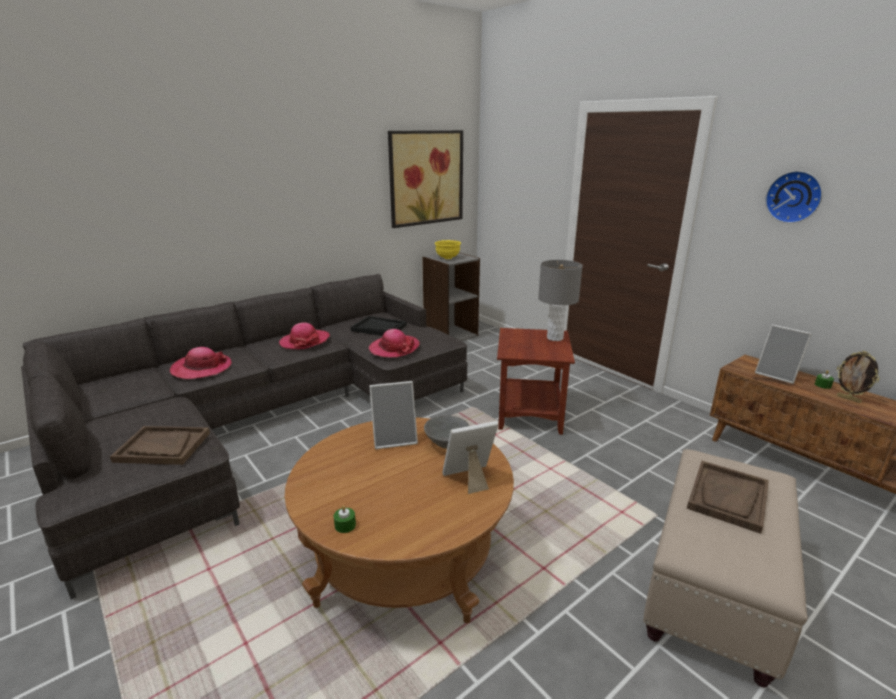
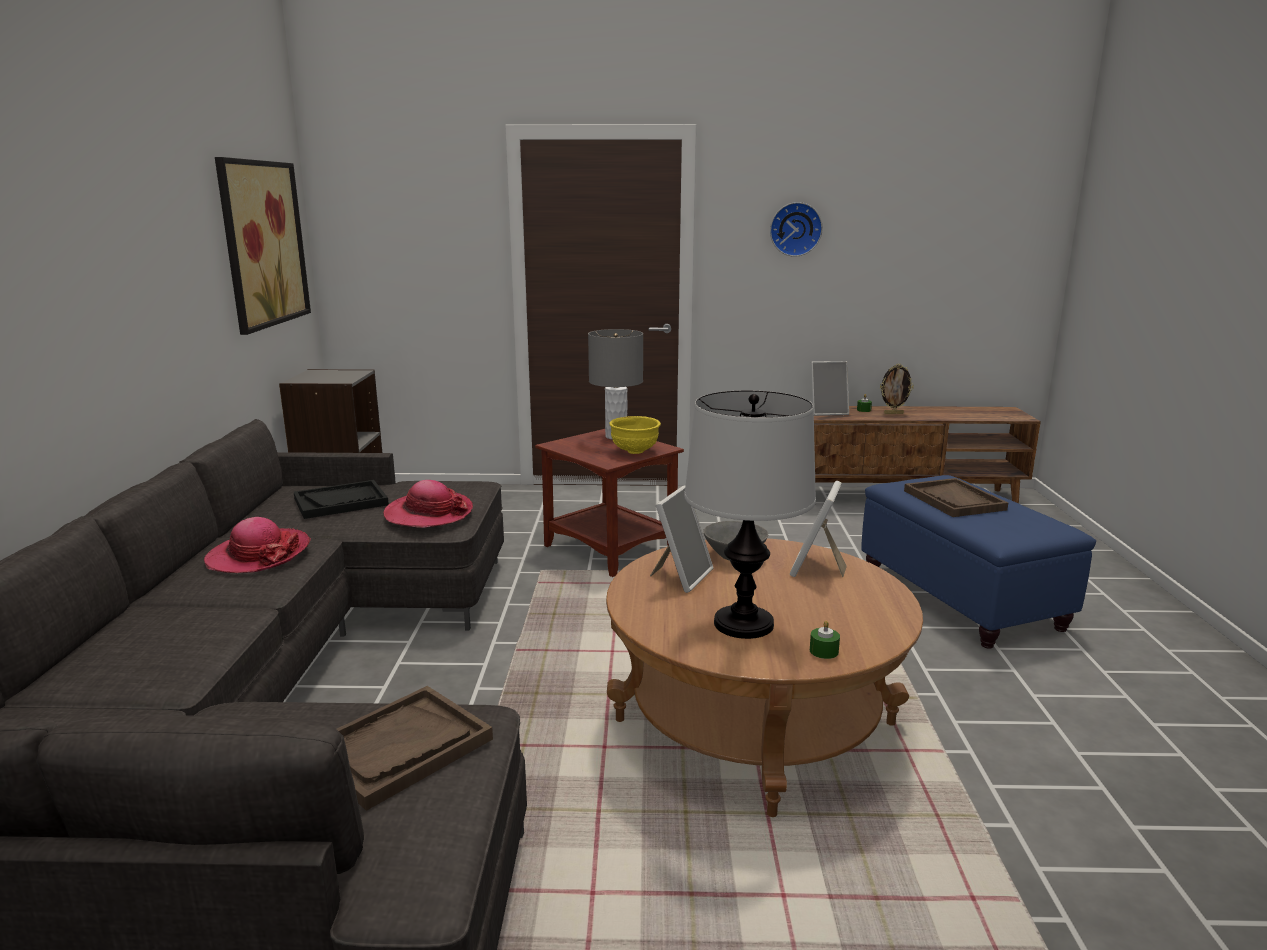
camera: 50 degrees left, 5 degrees down
(201, 368) = (150, 656): hat -> none
(353, 482) = (743, 624): none -> table lamp
(447, 258) = (327, 378): yellow bowl -> yellow bowl (634, 452)
(713, 588) = (959, 597): beige ottoman -> blue ottoman

